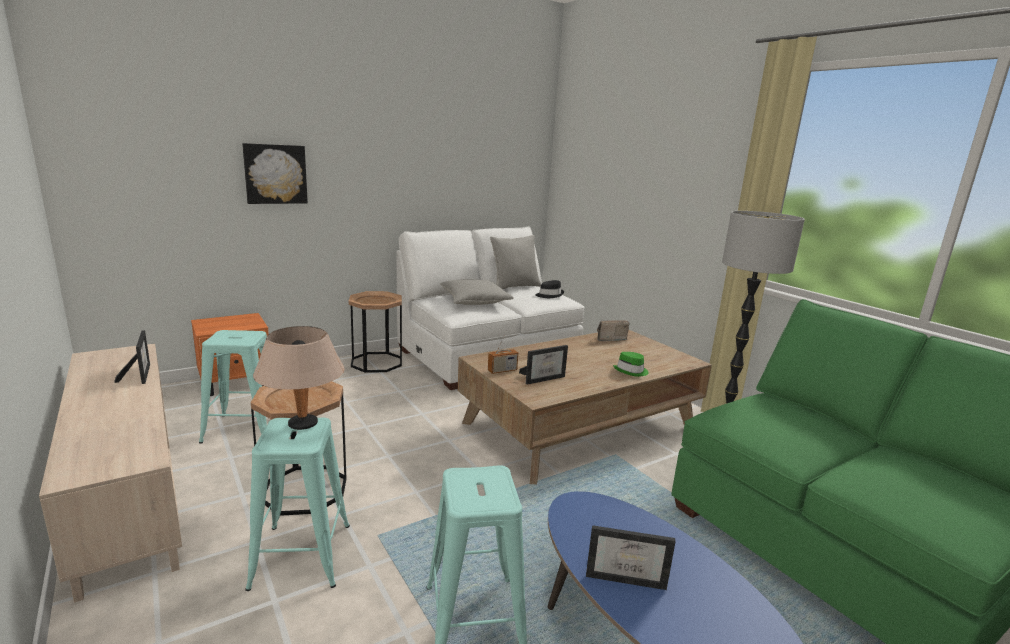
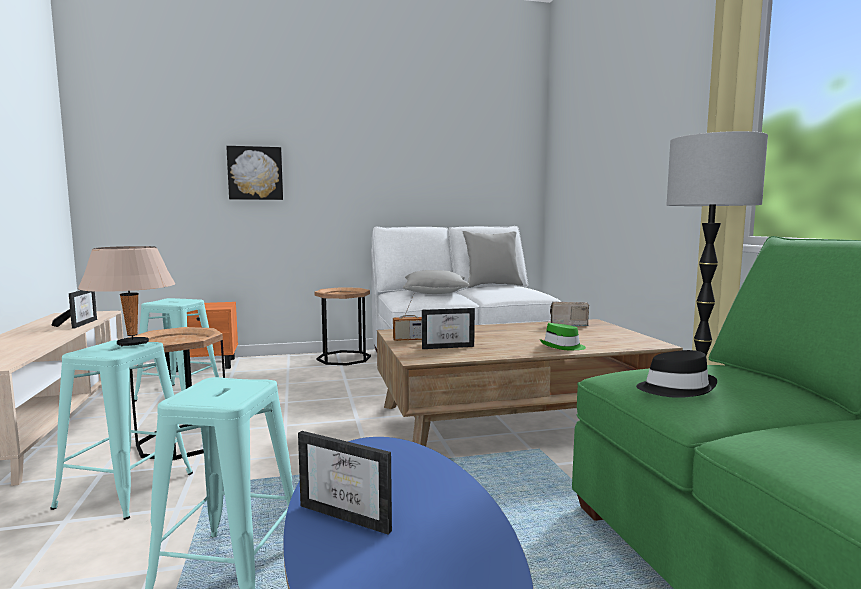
camera: 20 degrees right, 10 degrees down
(549, 295) = (523, 290): black hat -> black hat (675, 388)

